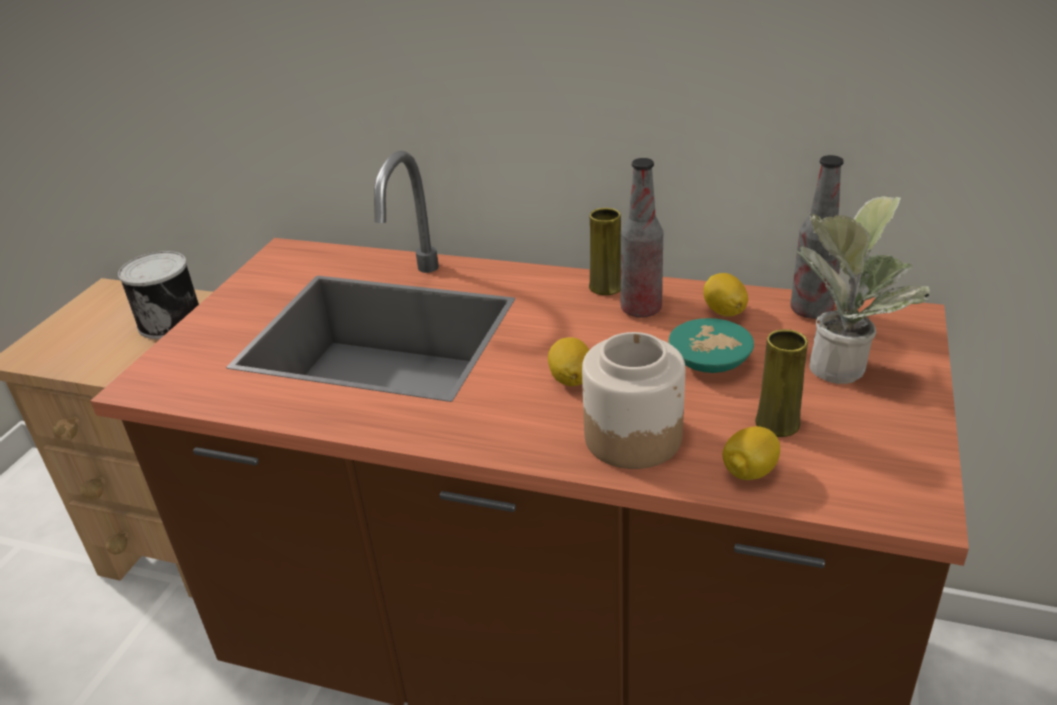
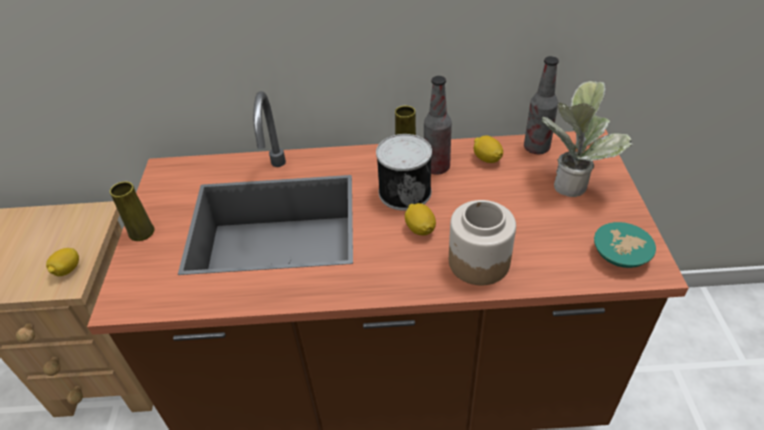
camera: 20 degrees left, 10 degrees up
(171, 321) = (79, 233): can -> can (404, 191)
(712, 362) = (498, 197): turquoise bowl -> turquoise bowl (622, 255)
(749, 472) = (556, 269): lemon -> lemon (68, 270)
(777, 424) = (555, 232): yellow vase -> yellow vase (141, 232)

